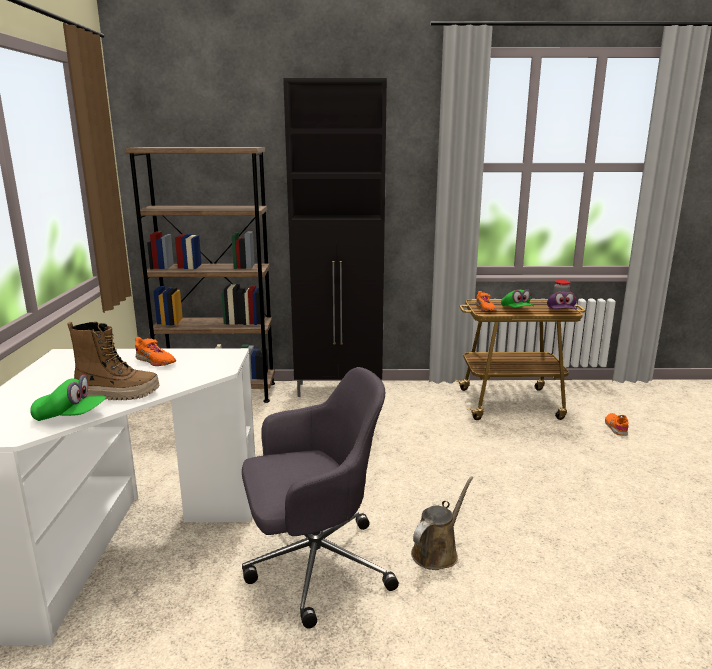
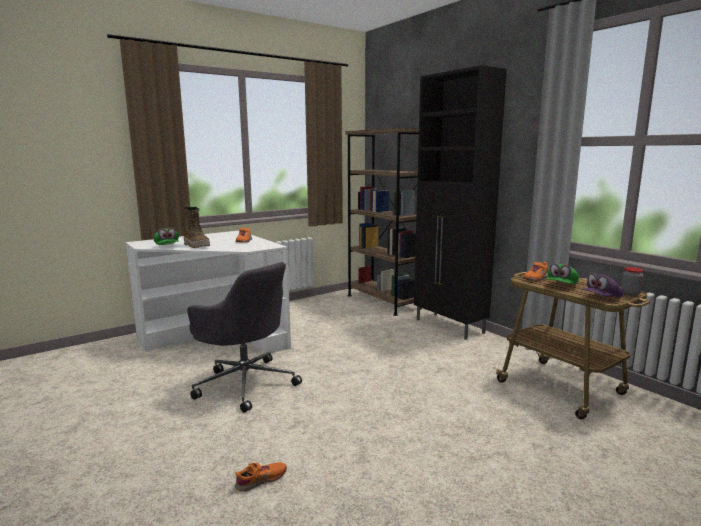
camera: 55 degrees right, 5 degrees down
(437, 552) = (296, 415): brown watering can -> none
(616, 427) = (628, 454): orange shoe -> orange shoe (261, 480)

